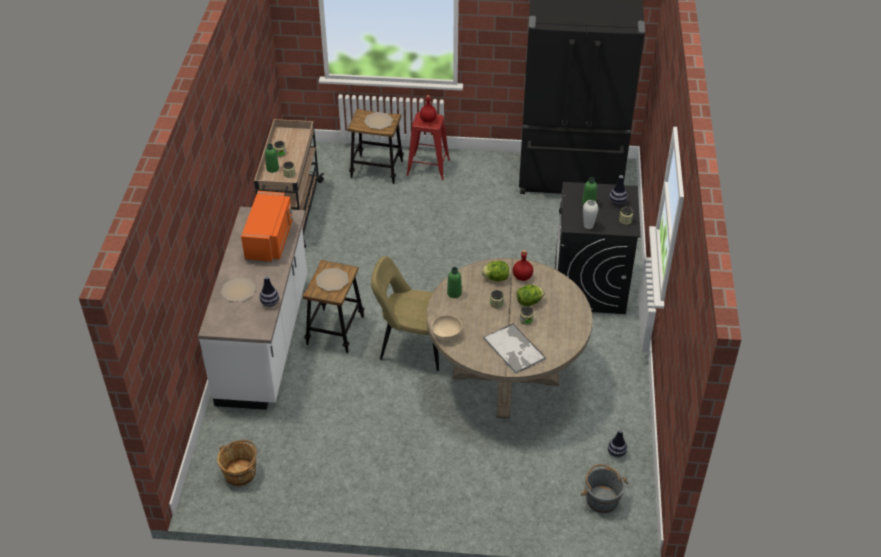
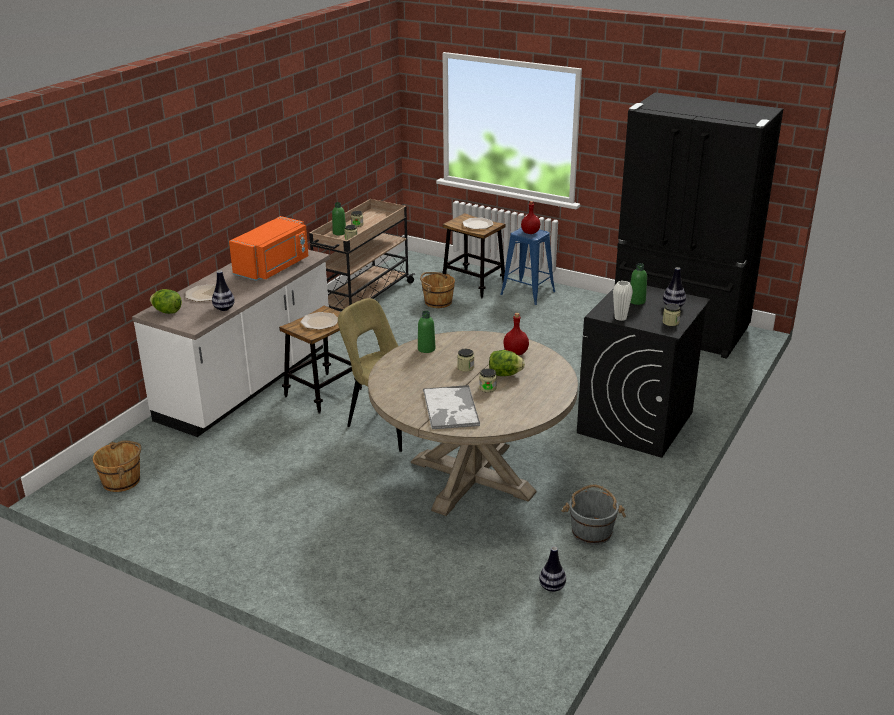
camera: 25 degrees right, 15 degrees down
(359, 199) = (437, 302): none -> brown bucket
(428, 167) = (527, 293): red stool -> blue stool
(447, 334) = (386, 378): beige bowl -> none
(496, 278) = (484, 347): lettuce -> lettuce (167, 312)
(601, 499) = (497, 629): grey bucket -> grey bucket (591, 532)

